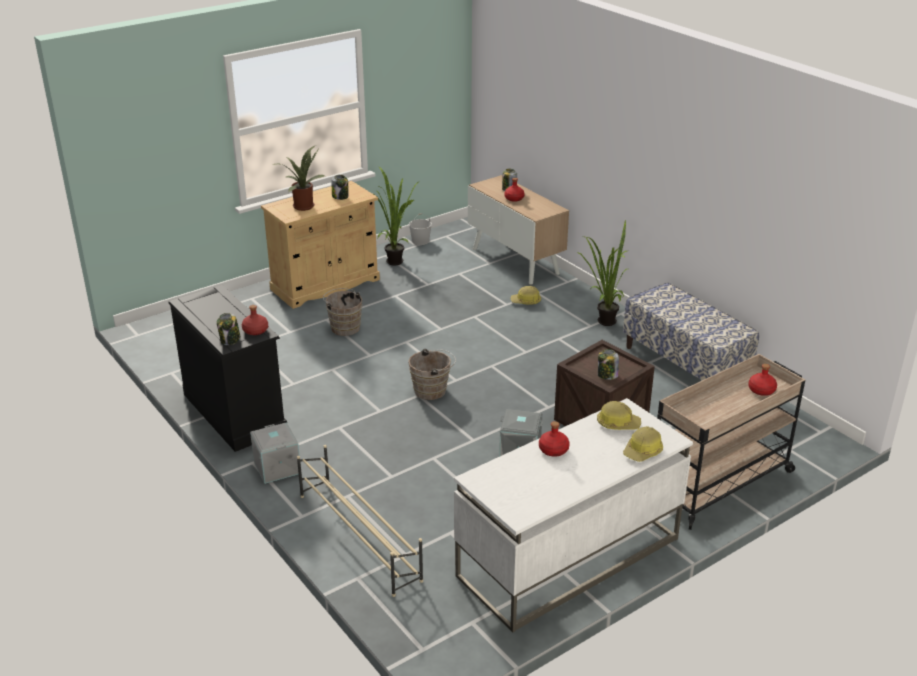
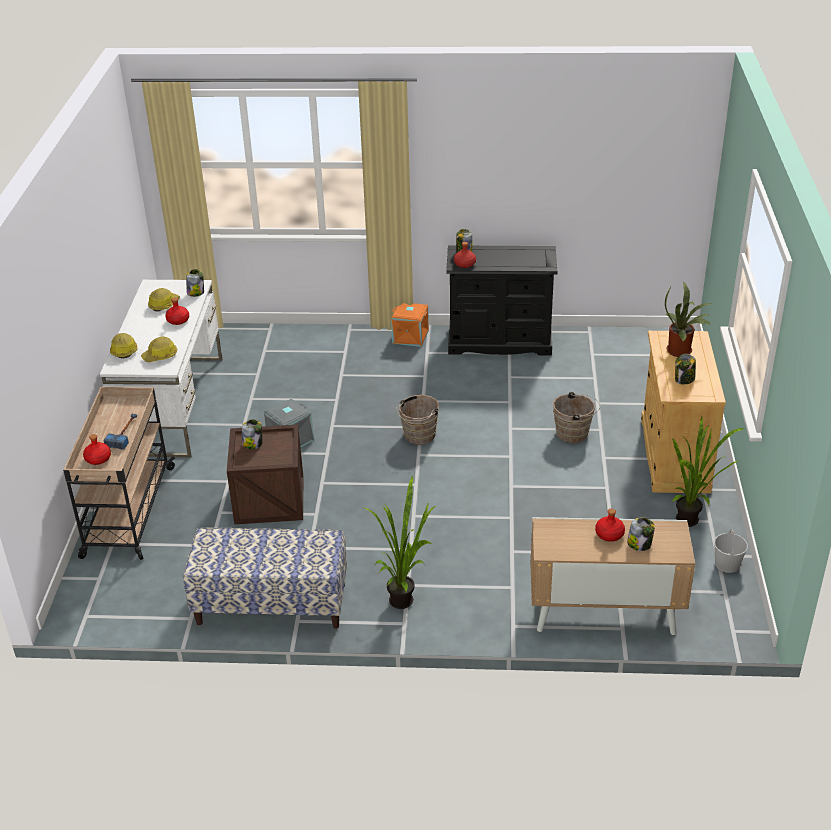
camera: 130 degrees right, 5 degrees up
(276, 467) = (411, 336): grey storage box -> orange storage box
(358, 536) = (303, 341): beige shoe rack -> none
(491, 471) = (196, 292): none -> jar
(526, 301) = (503, 568): hard hat -> hard hat (163, 304)
(718, 397) = (125, 433): none -> hammer

